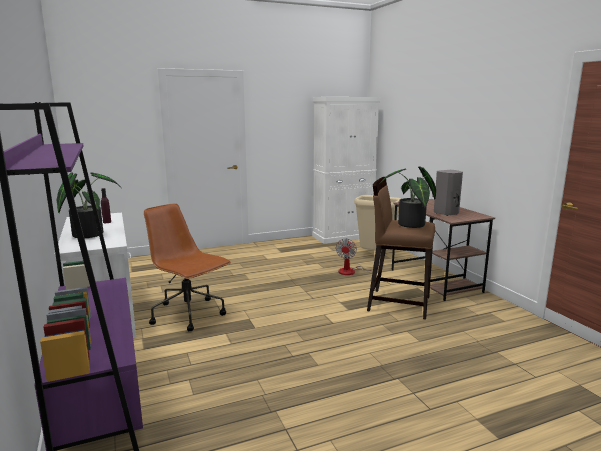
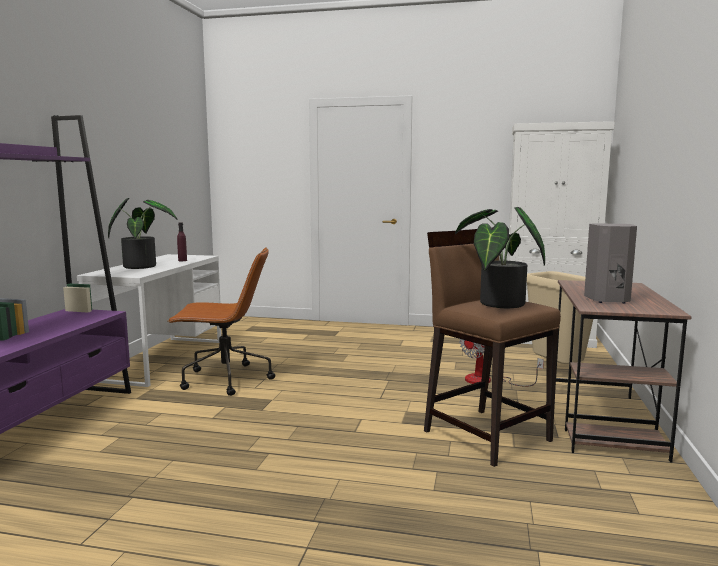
camera: 35 degrees right, 5 degrees down
(189, 314) = (224, 380): brown office chair -> brown office chair turned 105 degrees clockwise

